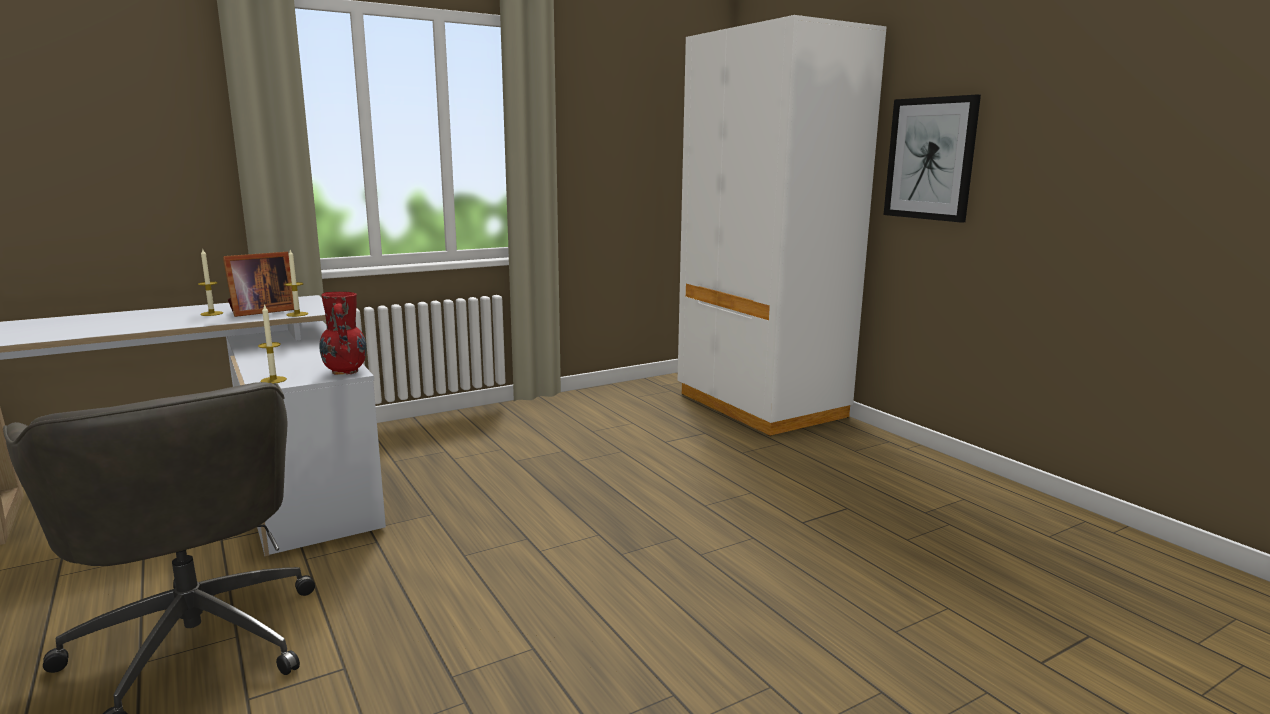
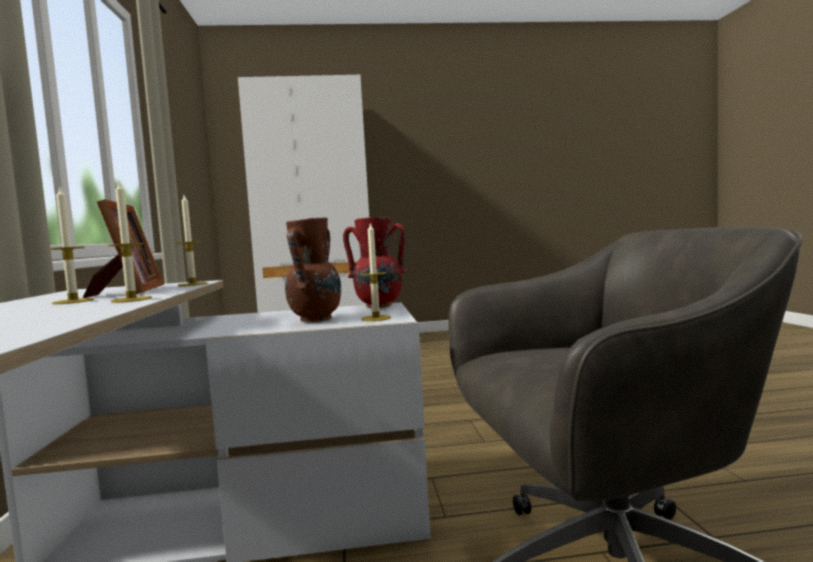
camera: 65 degrees left, 10 degrees down
(198, 322) = (131, 300): none -> candle
(283, 366) = (314, 320): none -> brown vase
(930, 159) = (401, 171): picture -> none

